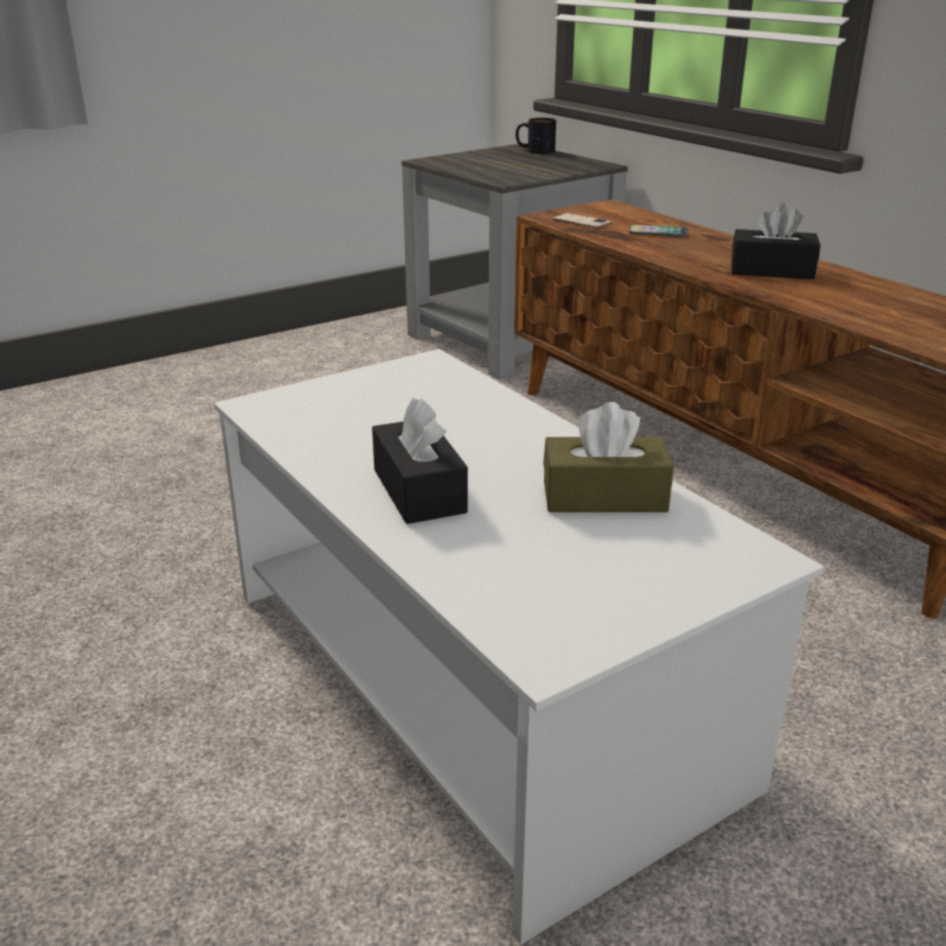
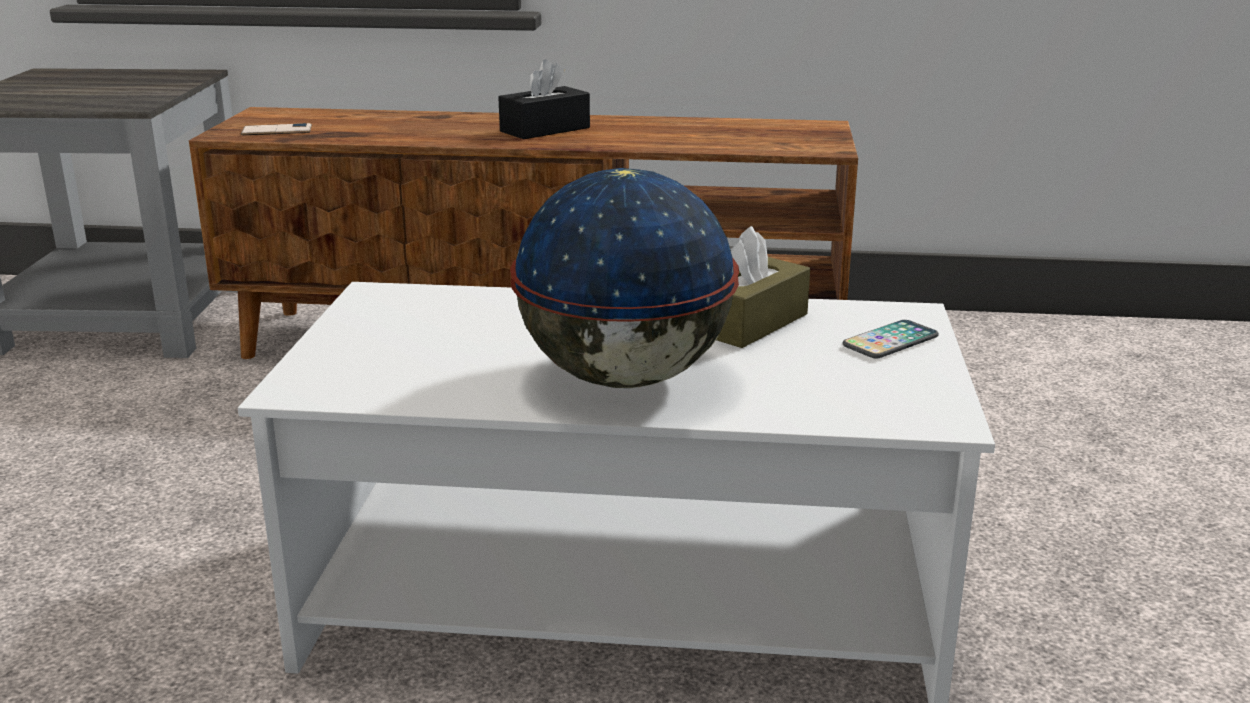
camera: 50 degrees left, 5 degrees down
(419, 491) = (623, 379): black tissue box -> globe
(534, 150) = (76, 72): mug -> none
(657, 232) = (375, 123): phone -> phone (890, 341)

